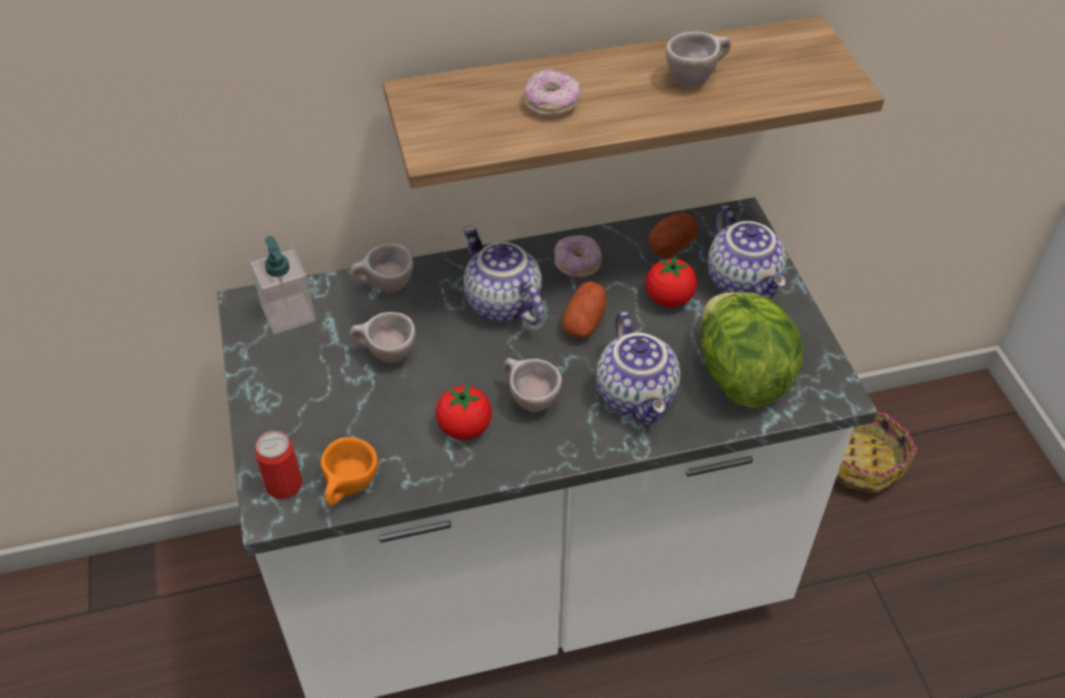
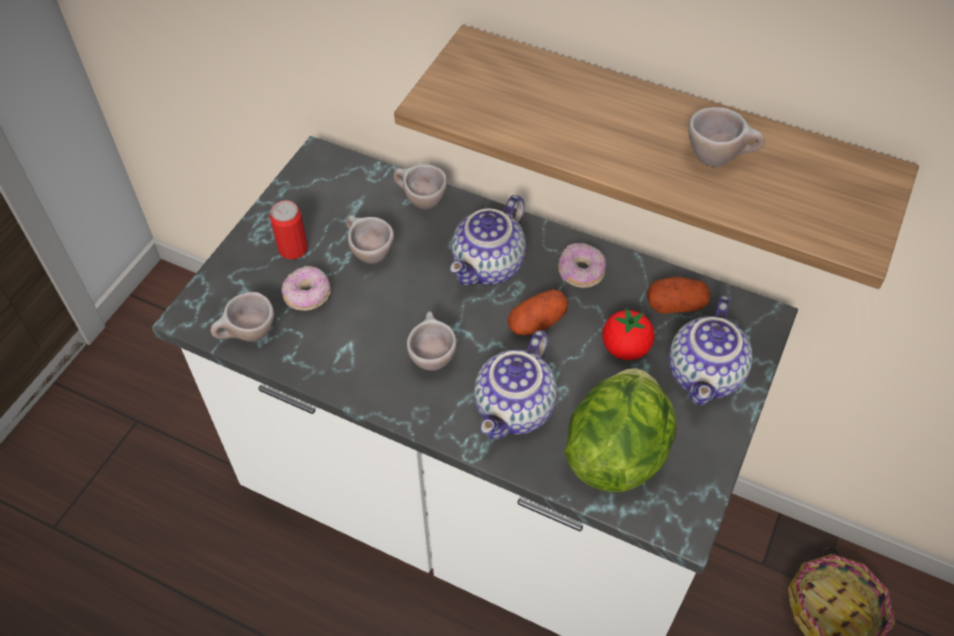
camera: 40 degrees right, 5 degrees up
(284, 484) = (214, 302): can -> can (293, 248)
(288, 313) = (337, 180): soap dispenser -> none
(350, 491) = (247, 337): orange cup -> beige cup
(464, 428) = (366, 345): tomato -> none
(501, 303) = (489, 267): teapot -> teapot turned 150 degrees counterclockwise
(552, 104) = (567, 114): donut -> donut (308, 296)

